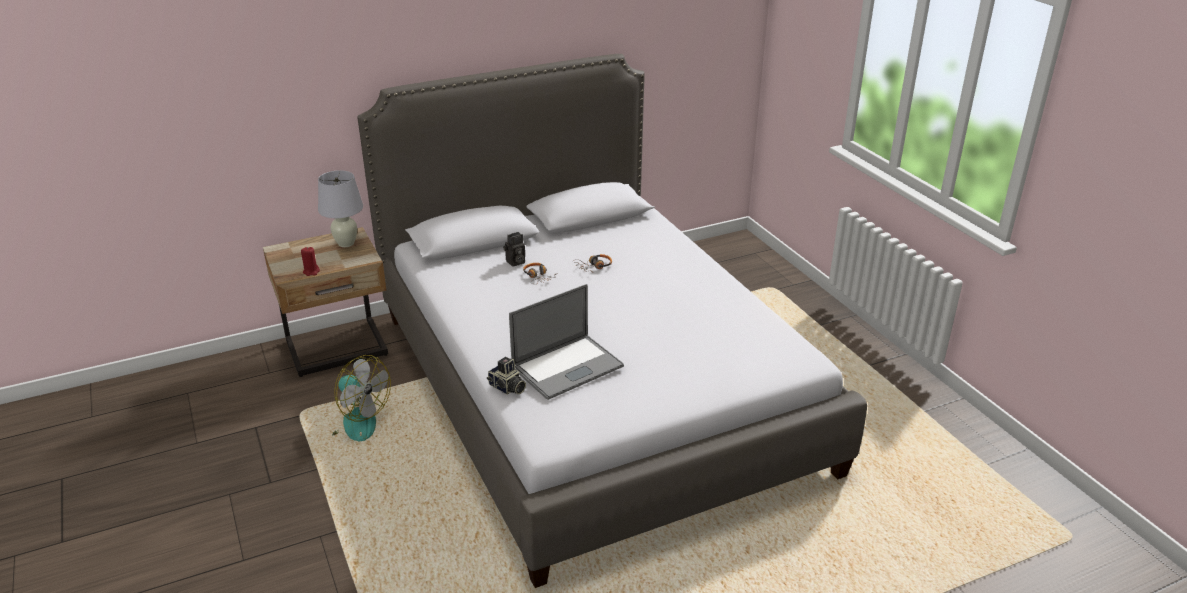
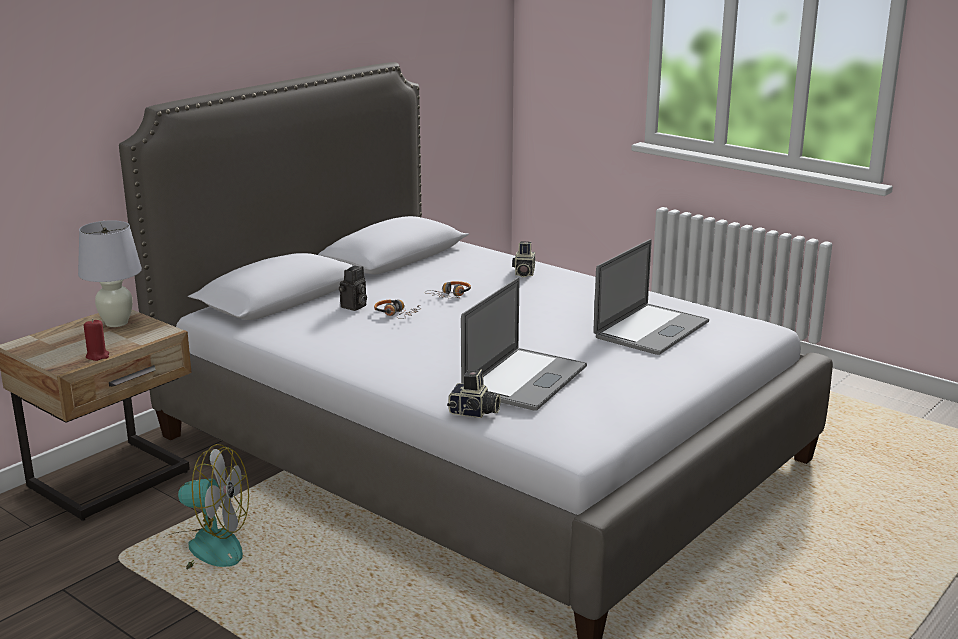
camera: 25 degrees left, 10 degrees down
(669, 255) = (523, 273): none -> camera
(714, 340) = (651, 329): none -> laptop

